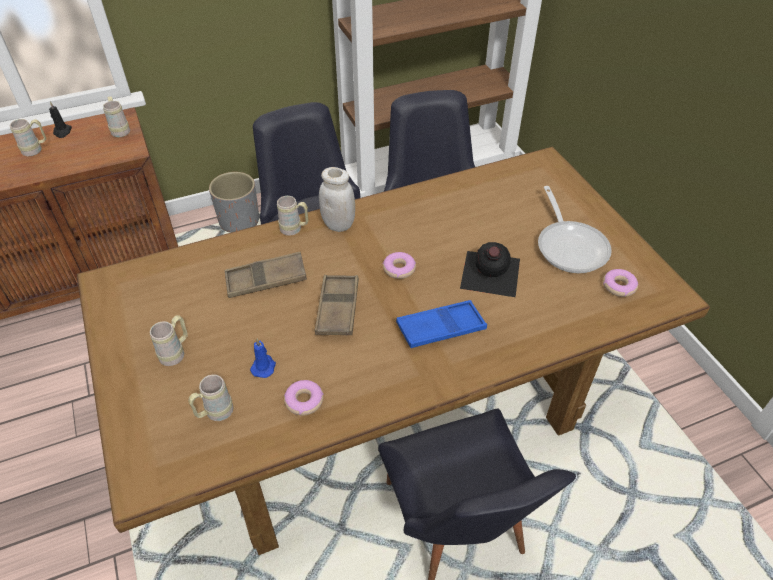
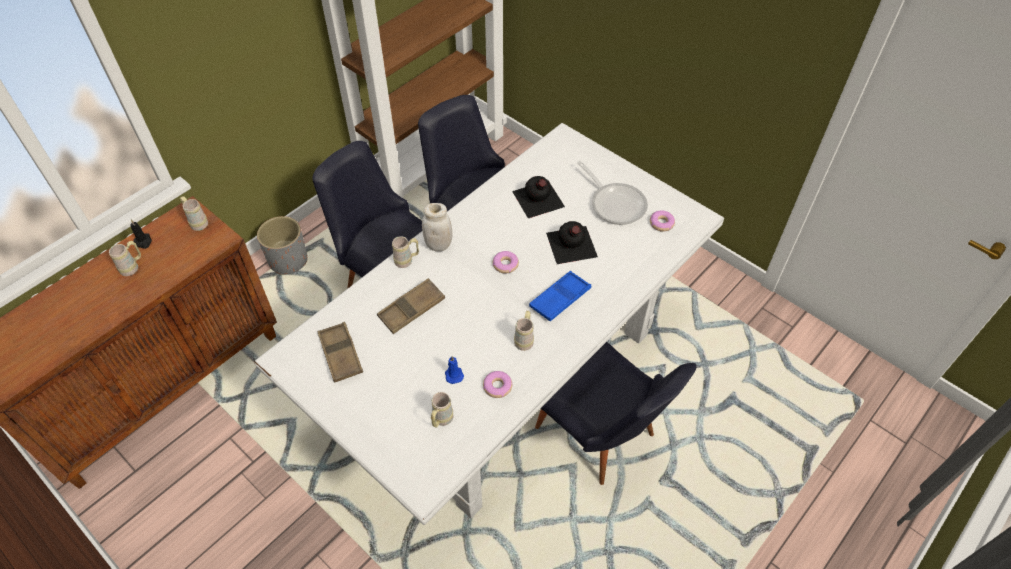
camera: 25 degrees left, 5 degrees up
(176, 353) = (382, 390): beige mug -> beige mug (525, 339)
(337, 309) = (479, 312): brown tray -> brown tray (340, 354)
(387, 406) = (505, 371): brown dining table -> white dining table
(478, 214) = (538, 199): none -> black bottle

